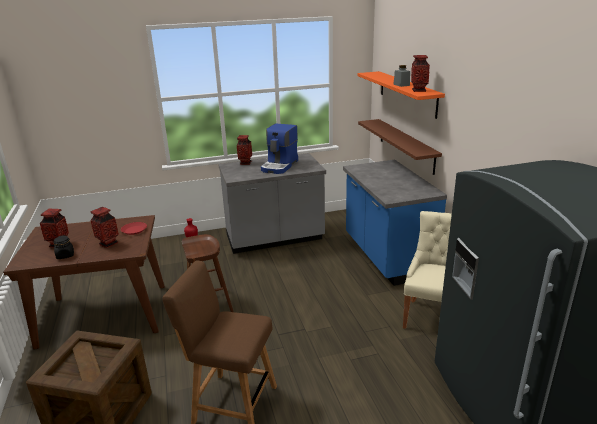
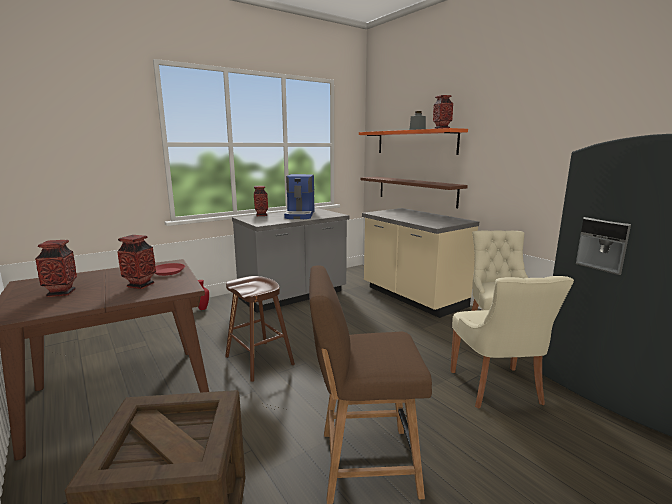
camera: 20 degrees left, 10 degrees down
(65, 255) = (80, 301): black jar -> none
(383, 369) = (497, 389): none -> beige chair
(386, 257) = (412, 297): blue counter -> beige counter

